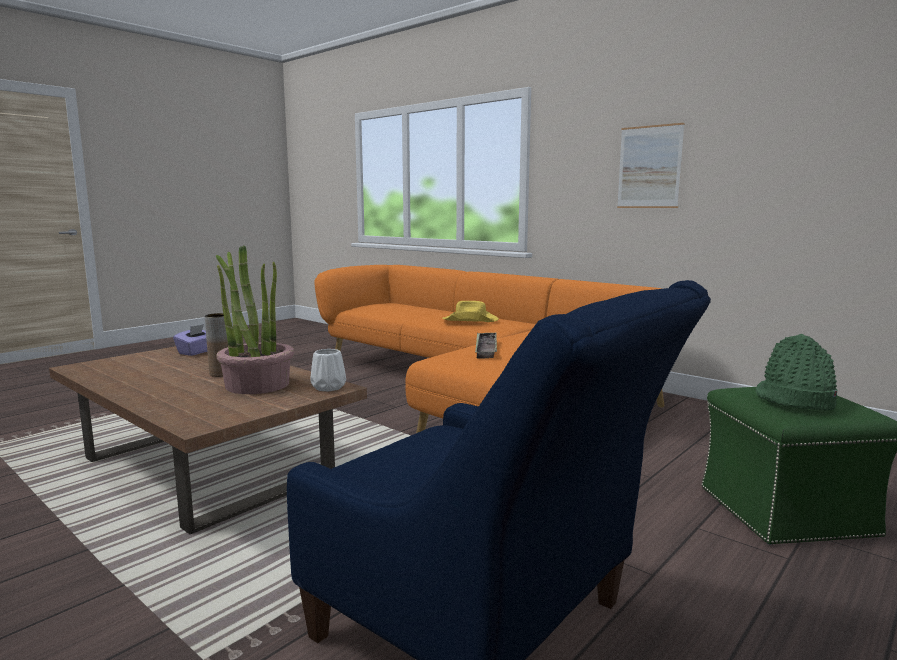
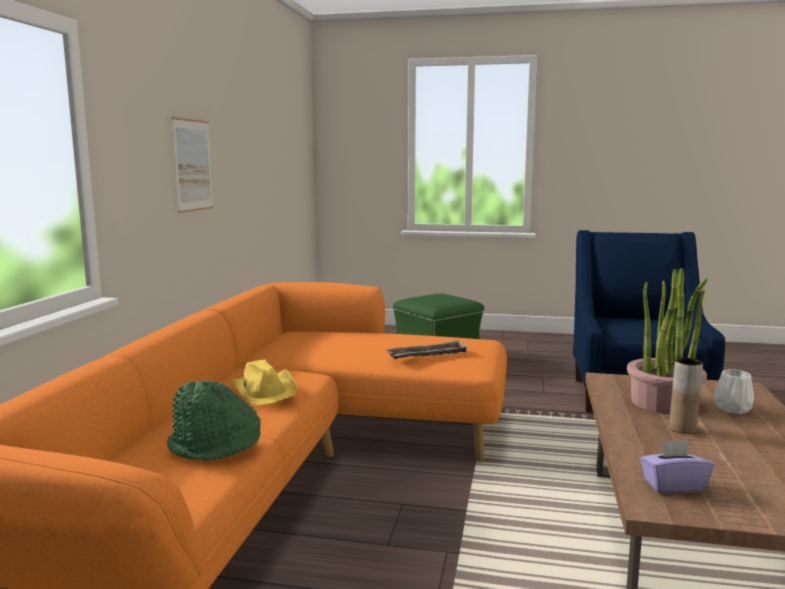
camera: 120 degrees left, 0 degrees up
(329, 387) = (612, 380): white vase -> white vase (731, 409)
(794, 400) = (444, 299): green hat -> green hat (215, 446)

